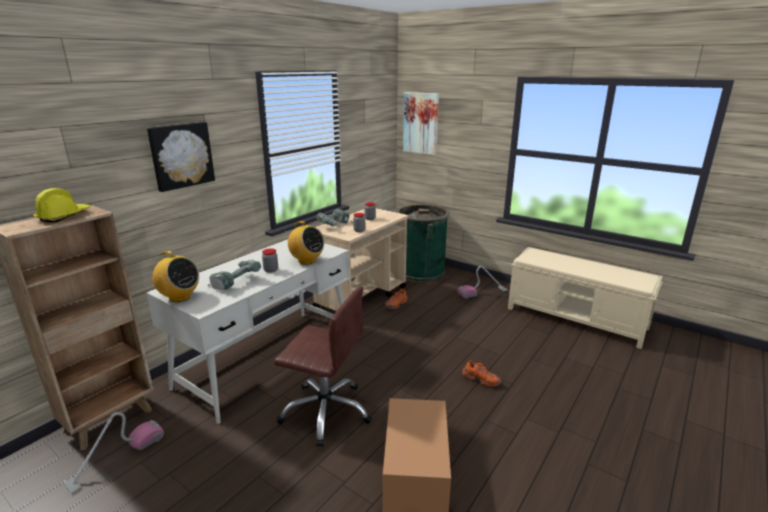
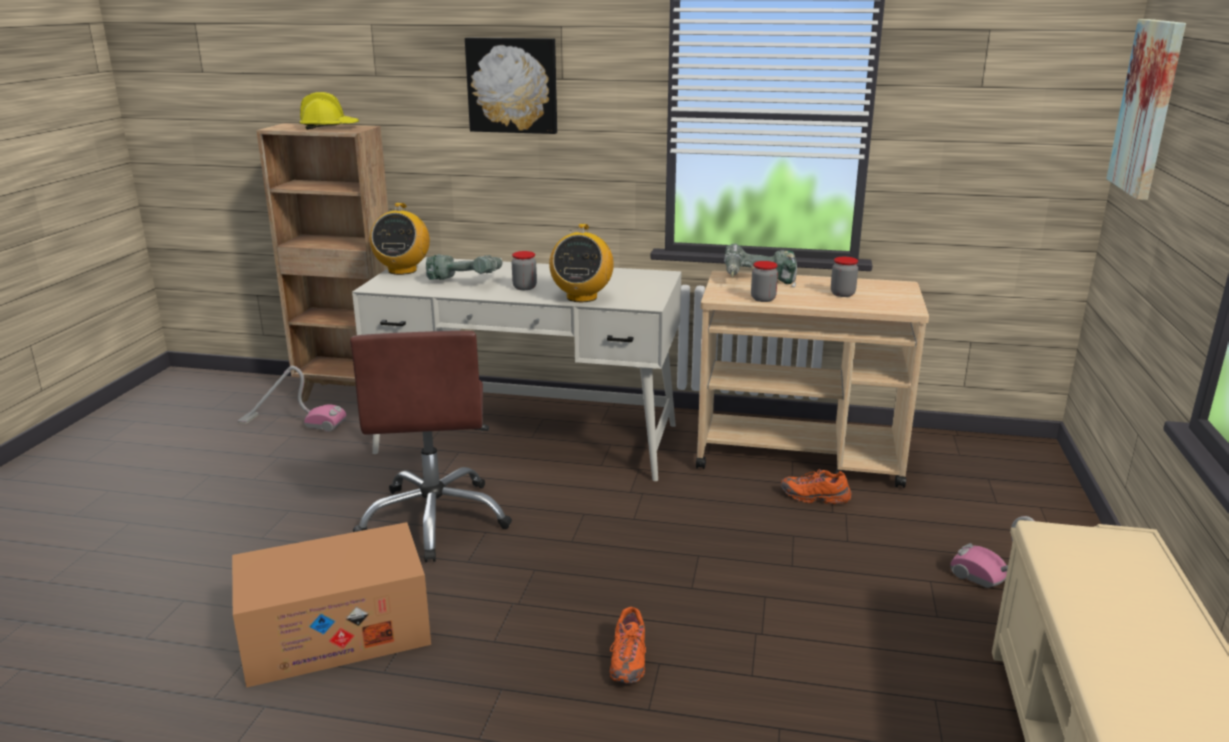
camera: 65 degrees right, 0 degrees up
(420, 271) = (1010, 489): green trash can -> none

